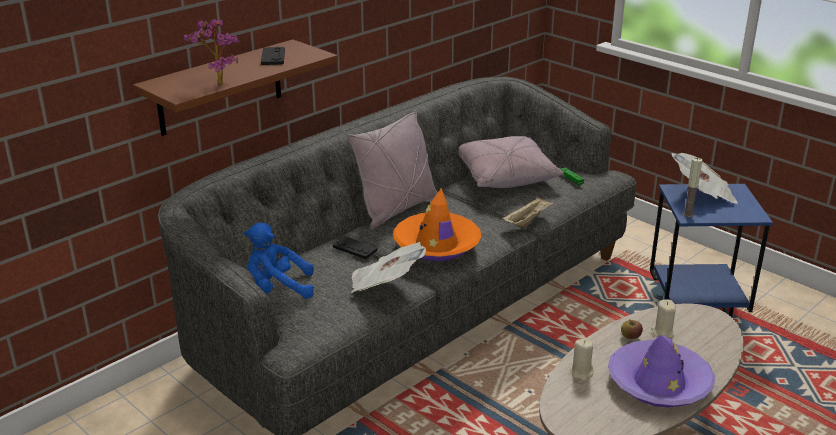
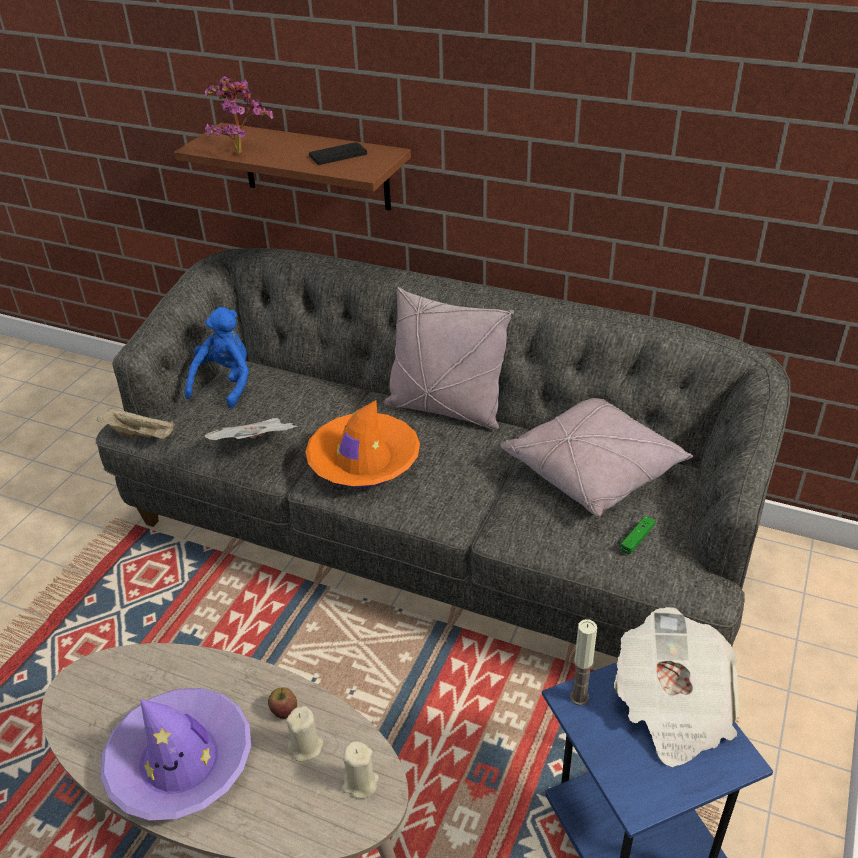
camera: 70 degrees right, 10 degrees up
(277, 289) = (225, 383): blue plush toy -> blue plush toy turned 45 degrees clockwise
(355, 248) = (333, 406): black game controller -> none
(527, 220) = (481, 524): beige tray -> beige tray (140, 434)
(581, 373) = (185, 673): beige candle -> beige candle (360, 783)

